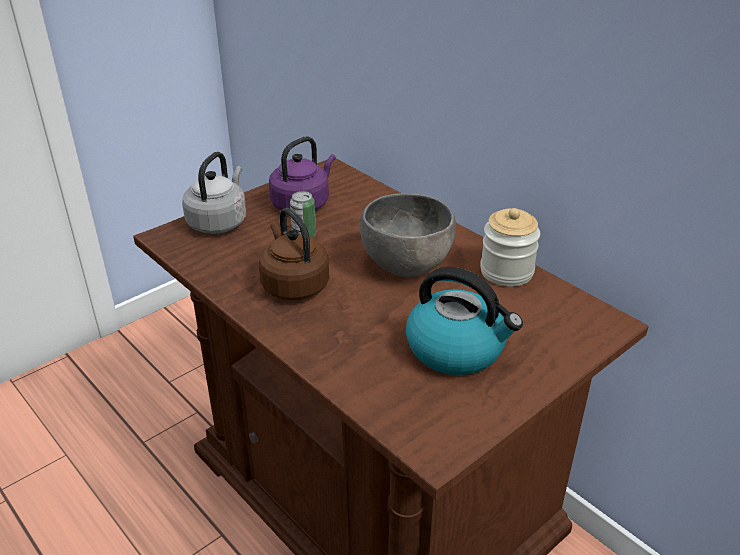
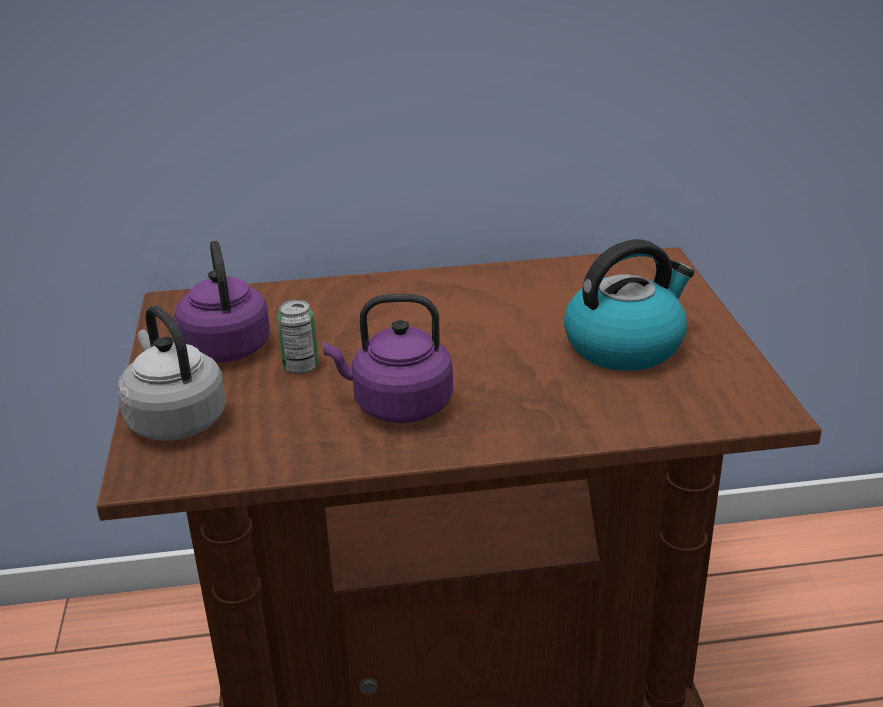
camera: 55 degrees left, 5 degrees down
(293, 284) = (397, 405): brown kettle -> purple kettle
(407, 265) = (450, 323): grey bowl -> none
(506, 272) = (527, 276): jar -> none

